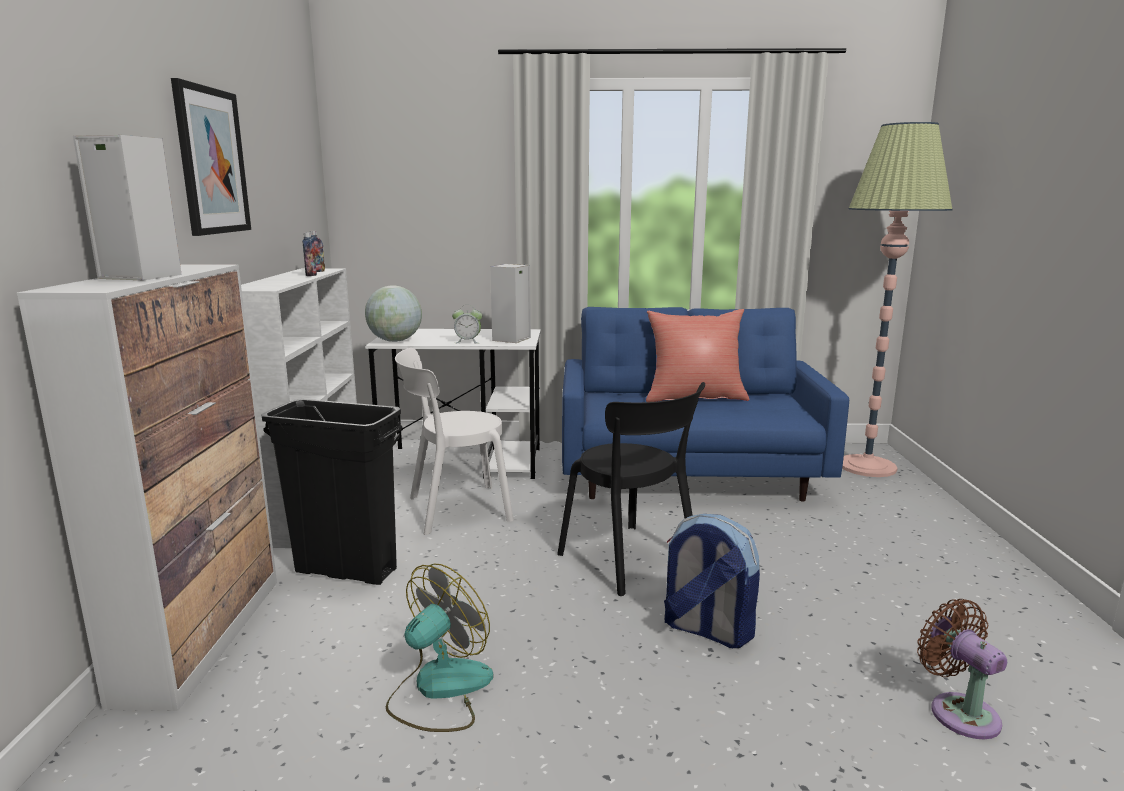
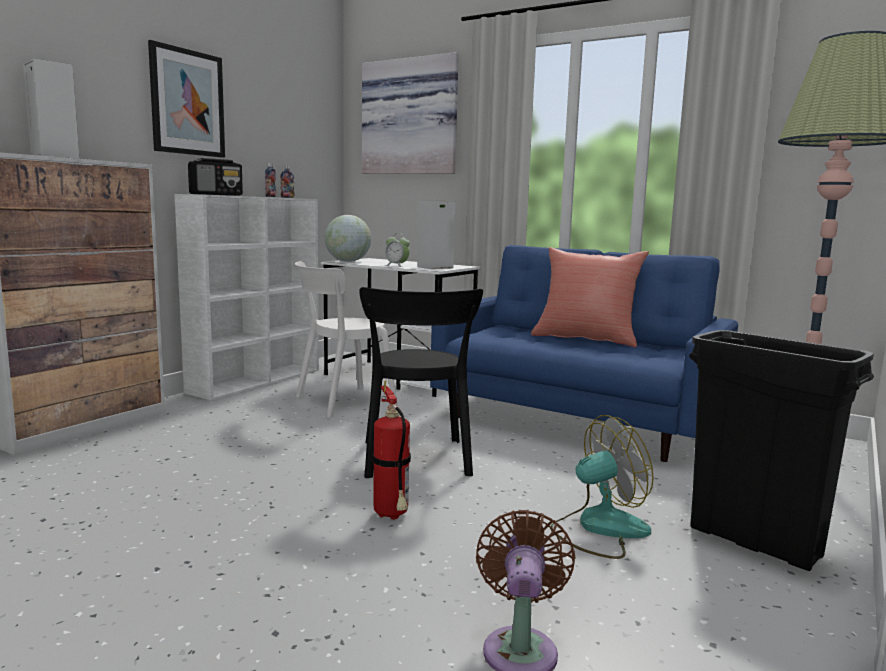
camera: 30 degrees right, 5 degrees down
(266, 284) = (216, 194): none -> radio
(347, 571) = (213, 417): black trash can -> black trash can (755, 542)
(426, 159) = (411, 117): none -> picture
(439, 689) = (150, 489): fan -> fan (599, 529)
(454, 509) = (341, 401): white chair -> white chair turned 45 degrees counterclockwise
(706, 630) = (392, 516): backpack -> fire extinguisher

